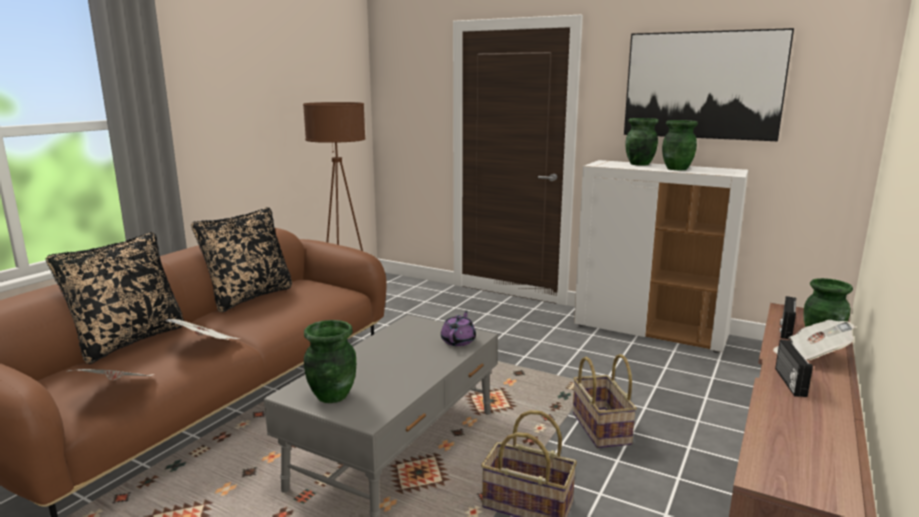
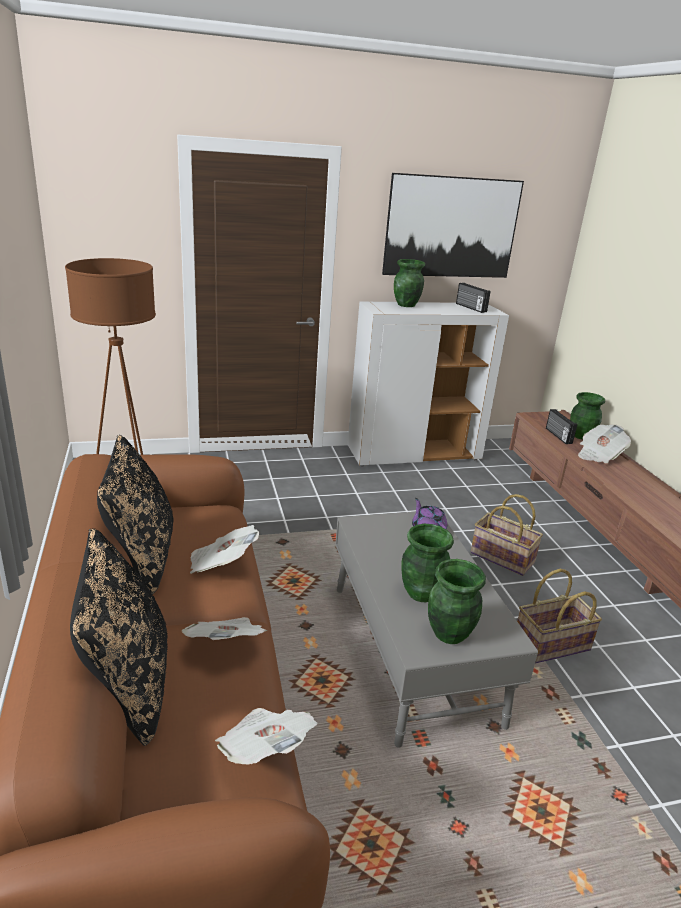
camera: 45 degrees left, 10 degrees up
(283, 312) = (222, 564): none -> newspaper
(677, 169) = (446, 309): green vase -> green vase (421, 593)
(789, 382) = (620, 481): radio -> radio (470, 308)

